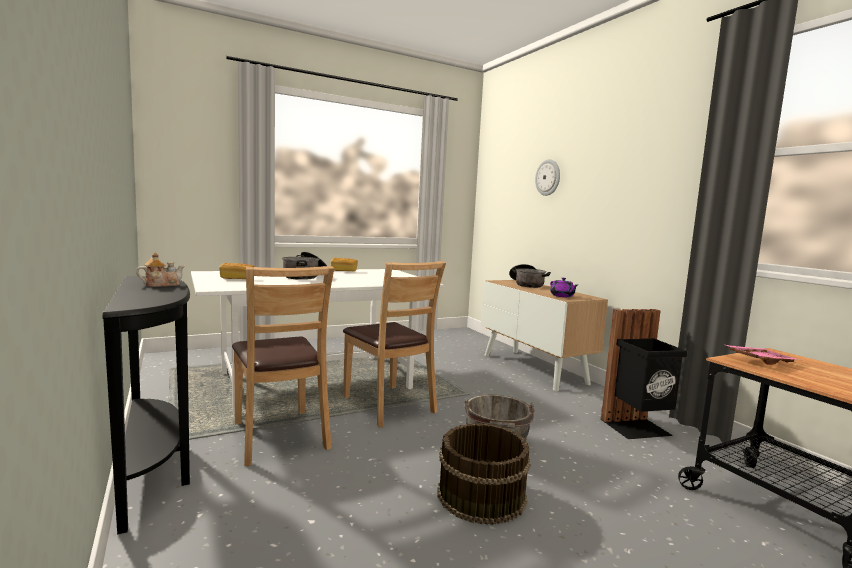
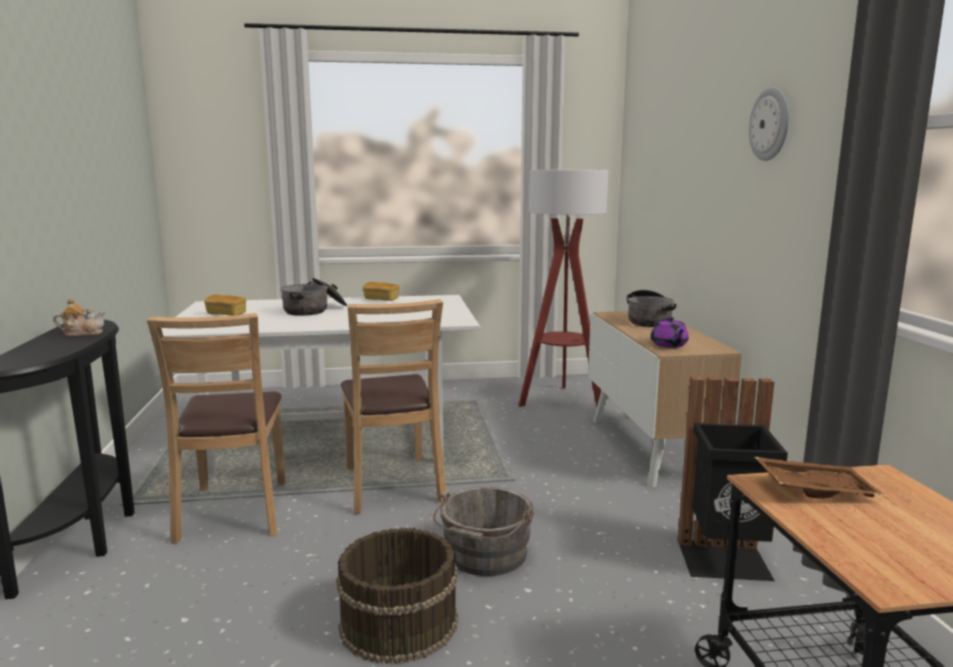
camera: 20 degrees right, 5 degrees up
(453, 344) = (561, 400): none -> floor lamp
(548, 177) = (689, 153): wall clock -> wall clock (770, 124)
(759, 361) = (814, 489): pink tray -> brown tray

